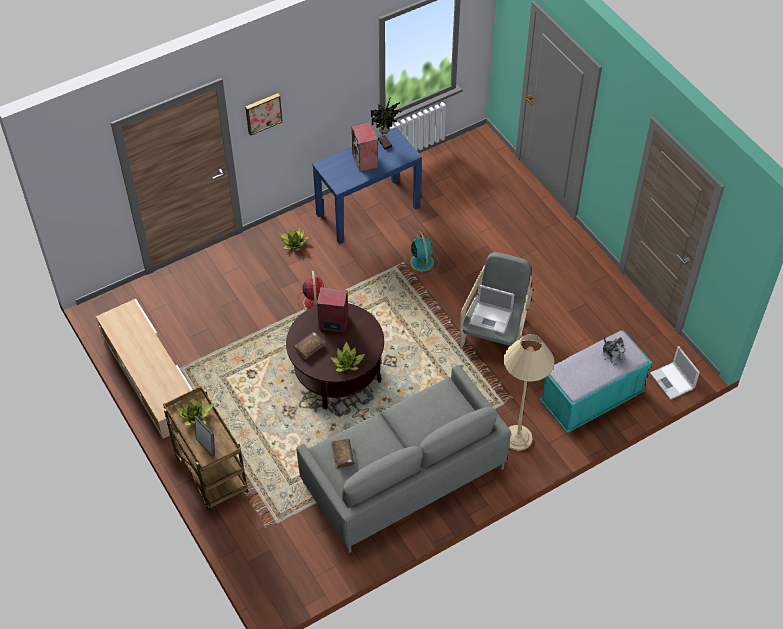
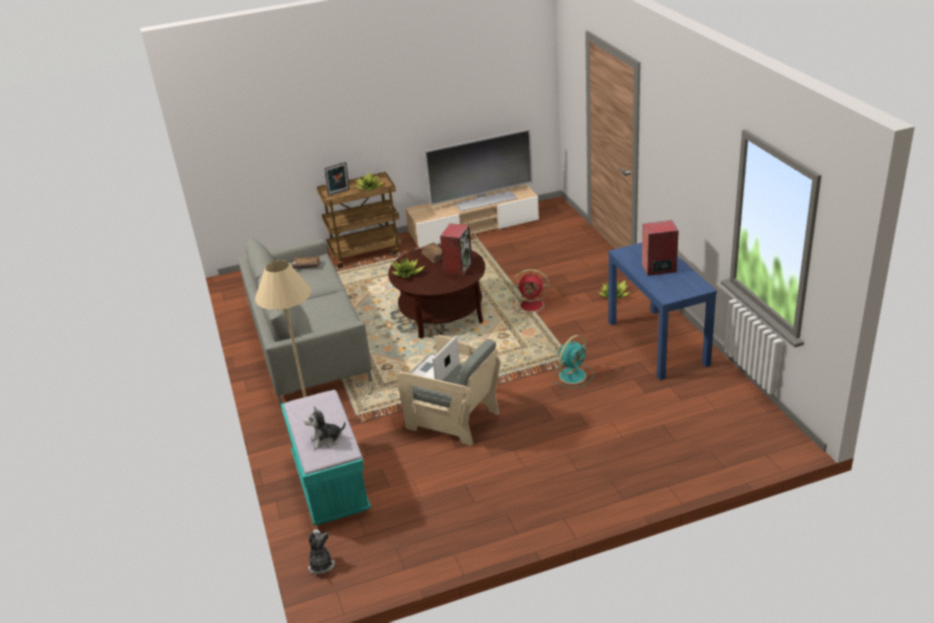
camera: 105 degrees right, 20 degrees down
(144, 345) = (485, 200): none -> television
(263, 113) = (656, 141): picture -> none
(385, 143) = (688, 282): potted plant -> none
(421, 261) = (573, 375): turquoise fan -> turquoise fan turned 45 degrees counterclockwise
(672, 381) = (321, 565): laptop -> plush toy

